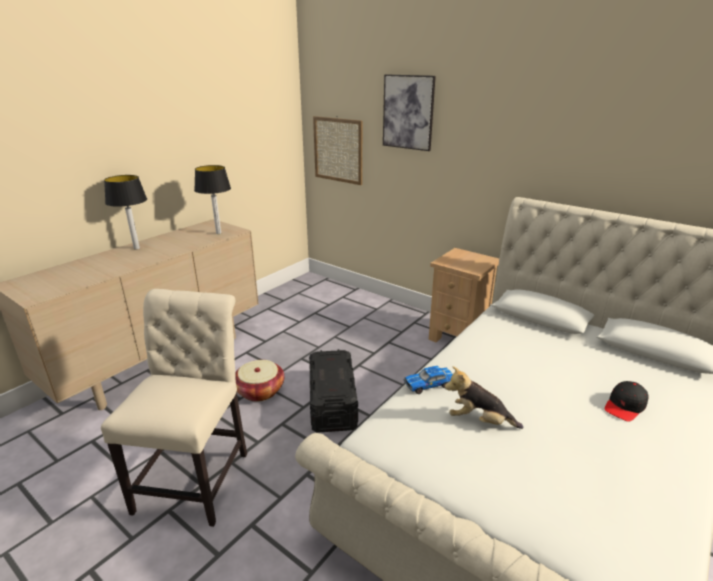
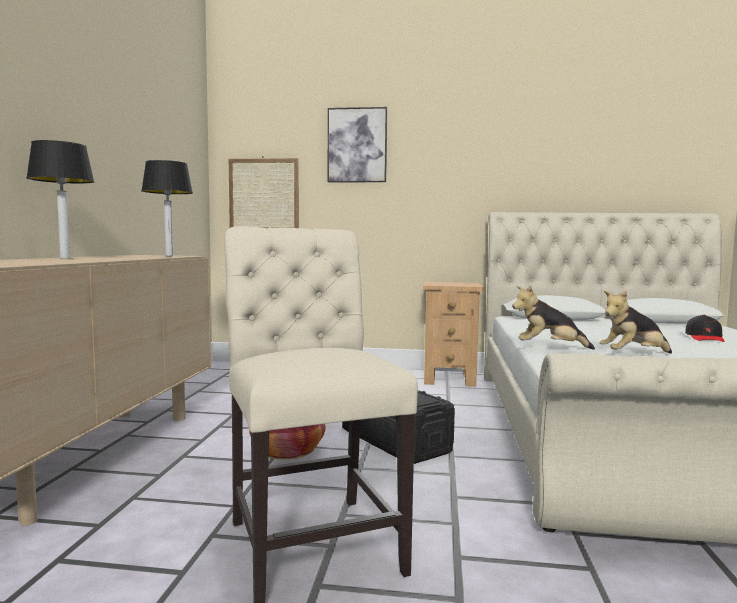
camera: 30 degrees left, 20 degrees down
(429, 384) = (549, 348): toy car -> plush toy

